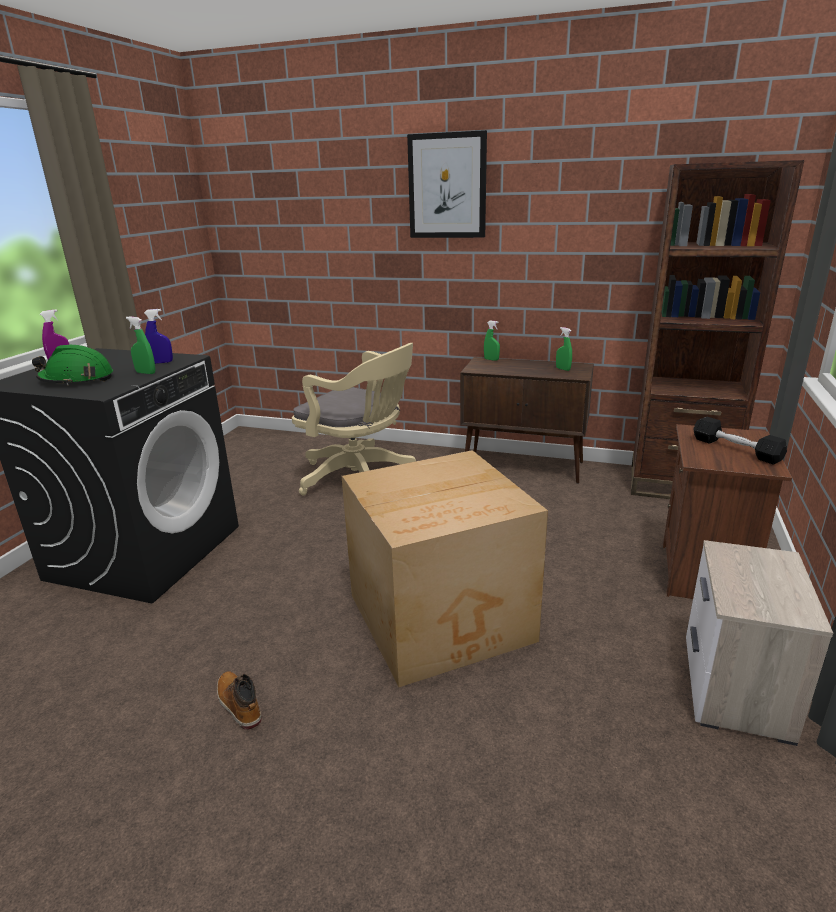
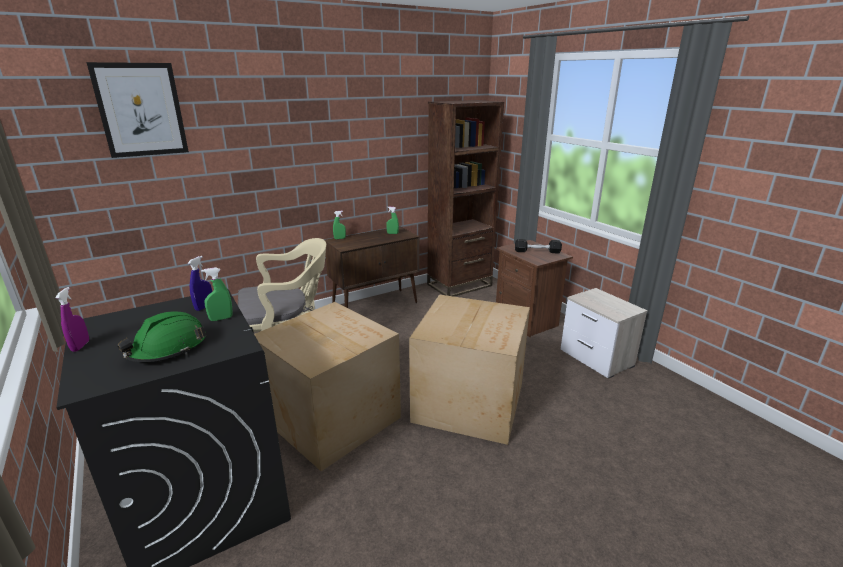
camera: 50 degrees left, 0 degrees up
(238, 705) = (458, 515): boot -> none
(305, 548) = (332, 417): none -> cardboard box
(447, 186) = (290, 116): picture -> picture (141, 110)

